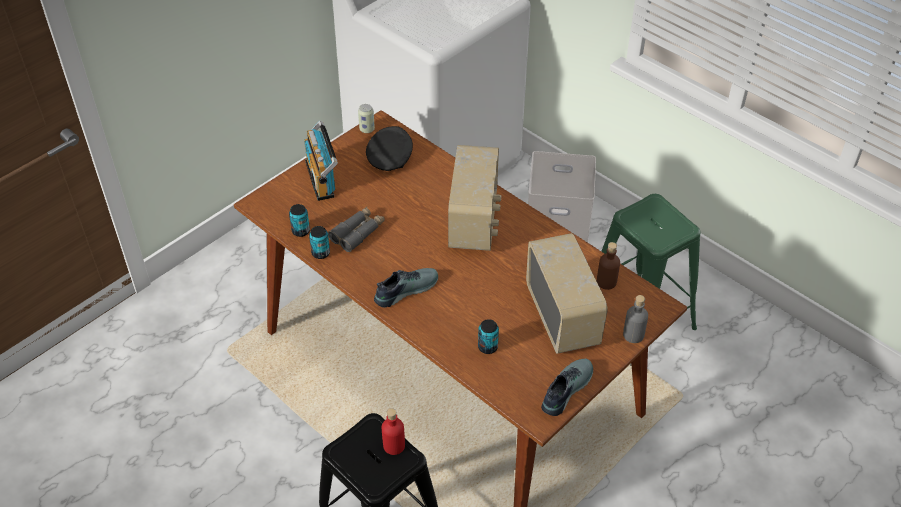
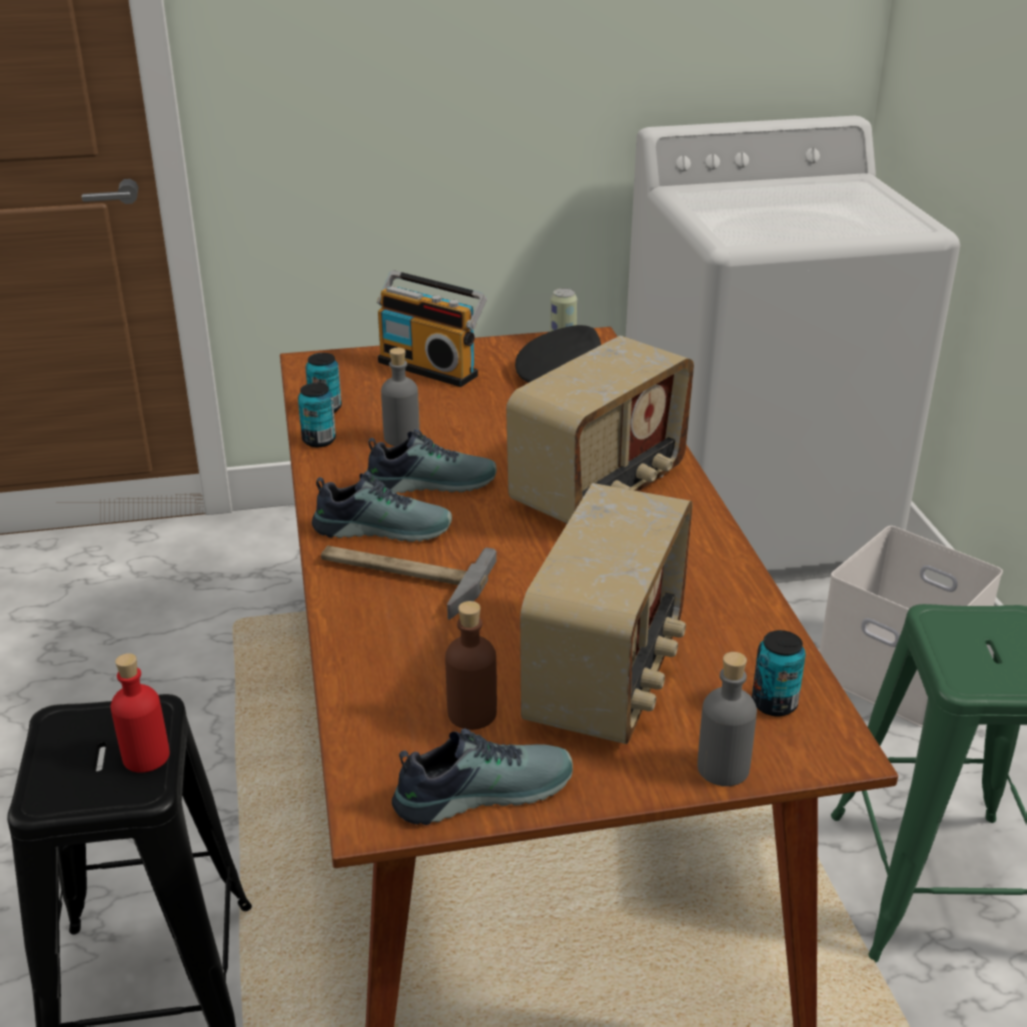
camera: 35 degrees right, 15 degrees down
(322, 179) = (431, 367): radio -> radio turned 75 degrees counterclockwise
(358, 233) = (401, 438): grey binoculars -> grey bottle
(398, 253) = (430, 482): none -> shoe
(440, 311) = (401, 576): none -> hammer
(487, 347) = (418, 659): can -> can (774, 703)
(606, 282) = (755, 661): brown bottle -> brown bottle (472, 713)

